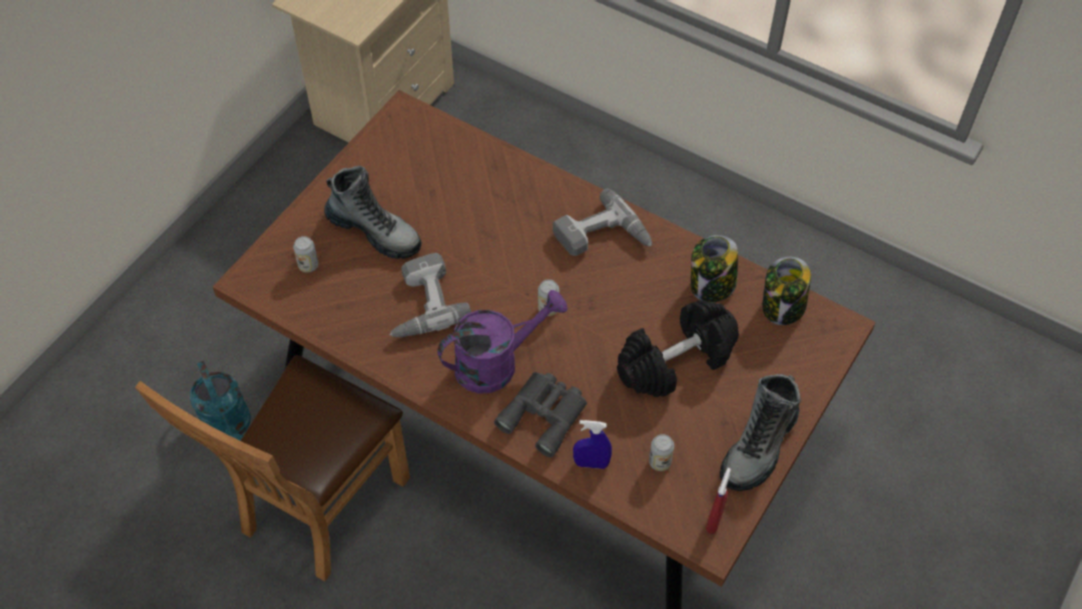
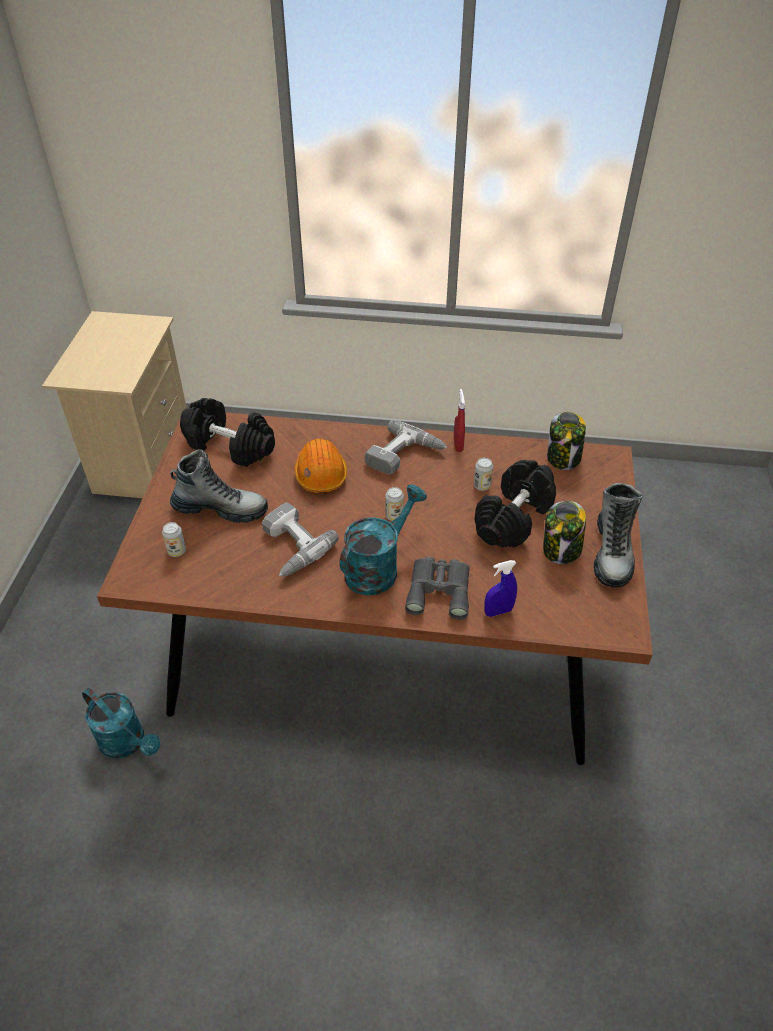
camera: 25 degrees left, 10 degrees down
(316, 510) = (238, 778): brown chair -> none
(422, 156) = (230, 446): none -> black dumbbell
(497, 363) = (378, 567): purple watering can -> turquoise watering can
(499, 227) = (321, 474): none -> orange hard hat
(659, 462) = (548, 590): can -> can (482, 486)
(712, 286) = (505, 461): jar -> jar (561, 550)
(714, 520) = (616, 615): red spray bottle -> red spray bottle (458, 445)

